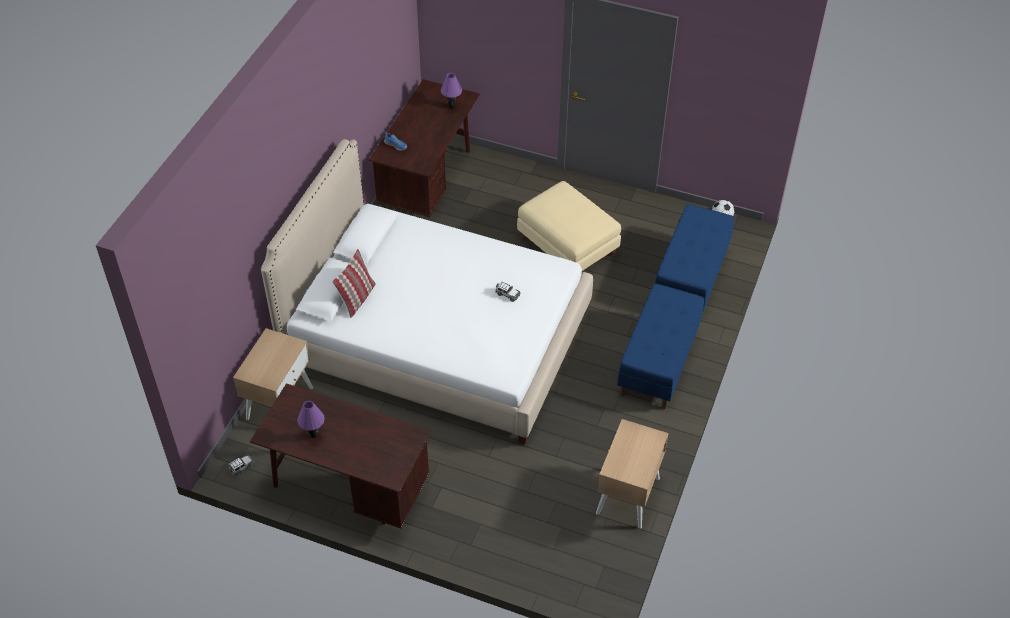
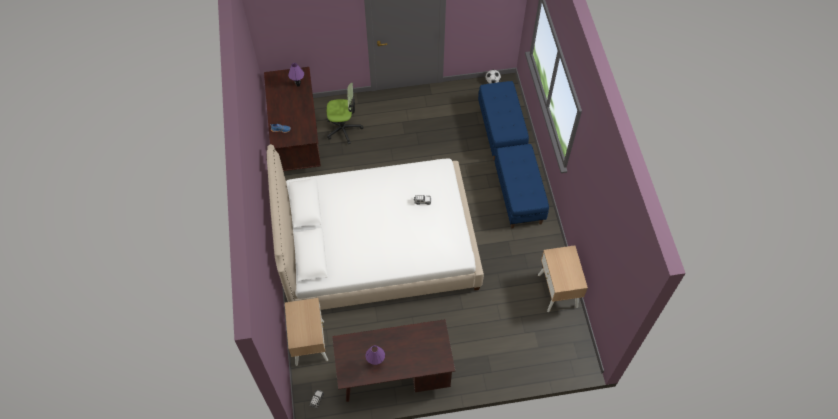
camera: 30 degrees left, 10 degrees up
(357, 299) = (330, 251): pillow -> none
(492, 193) = (343, 129): none -> office chair
(568, 248) = (416, 144): beige ottoman -> none

